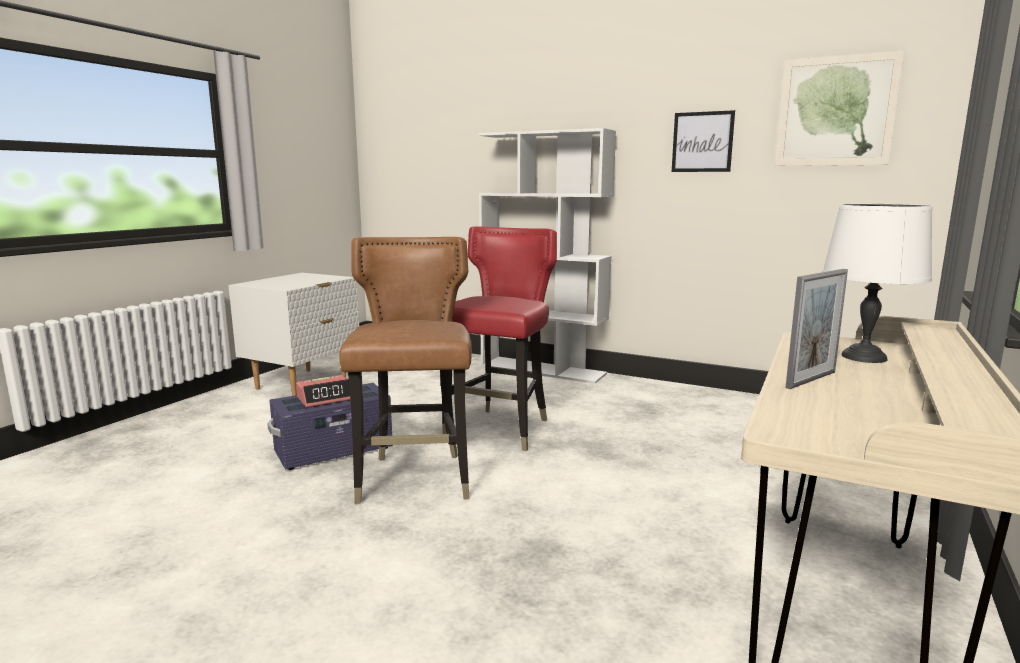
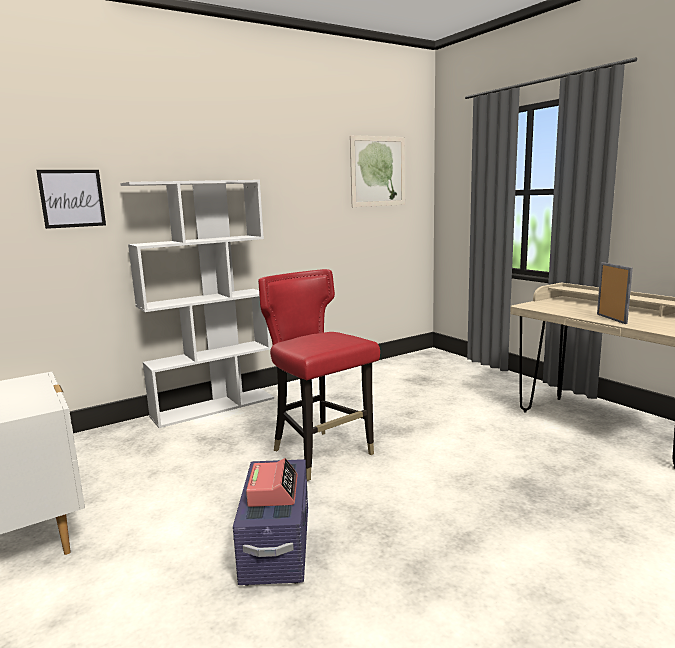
camera: 60 degrees left, 0 degrees up
(416, 480) = (385, 511): brown chair -> none
(702, 142) = (307, 191): picture -> picture (72, 198)
(863, 357) = (572, 306): white table lamp -> none

